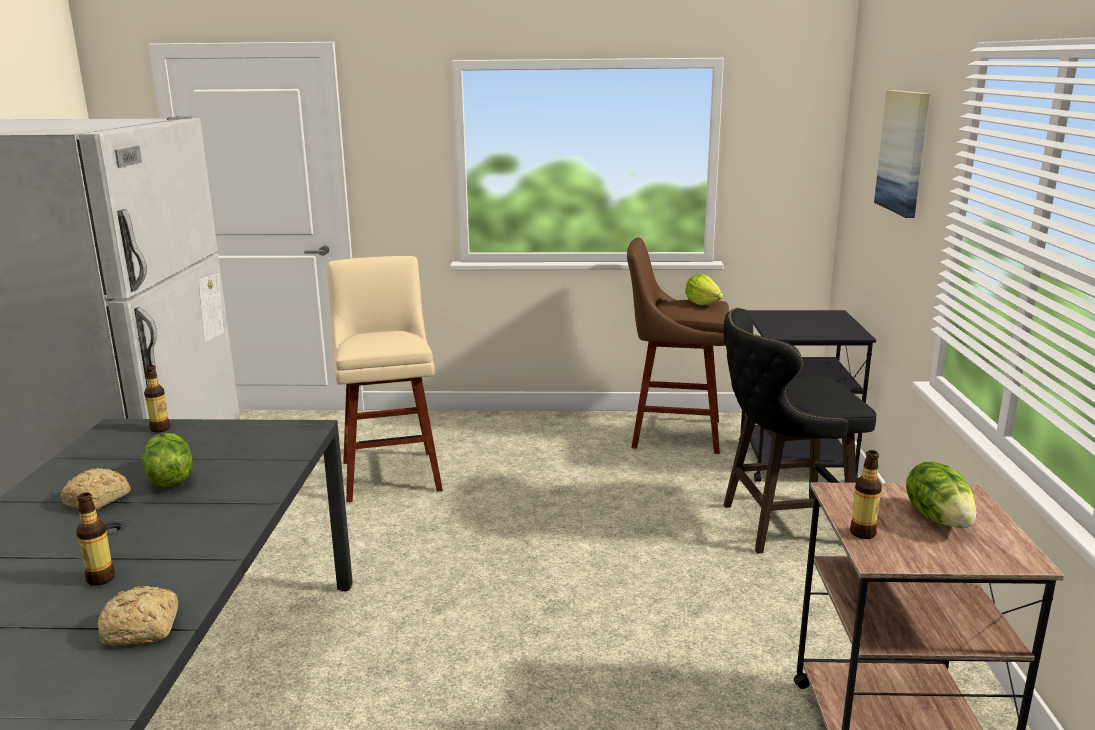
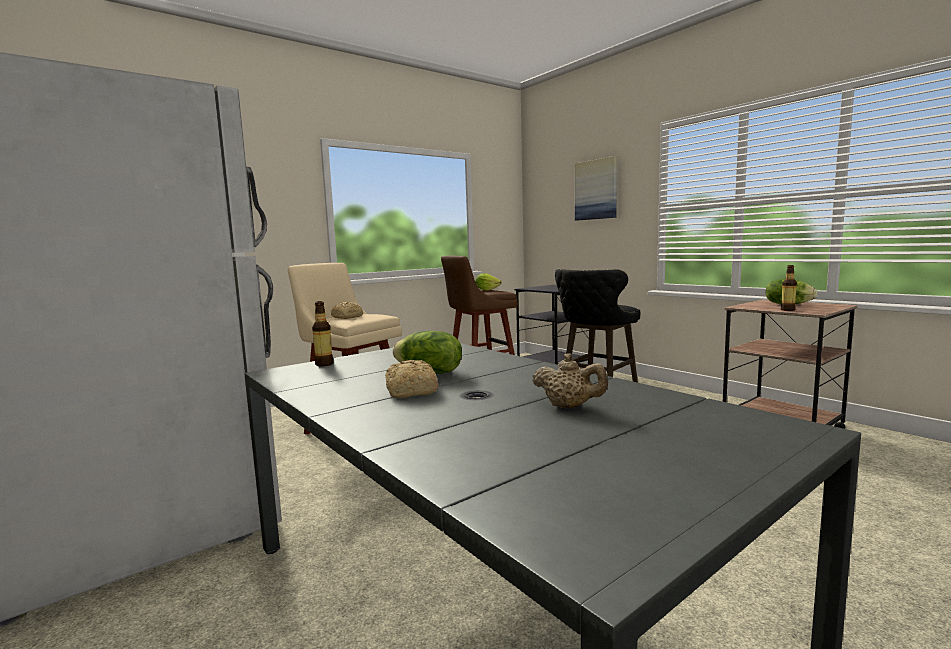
camera: 40 degrees left, 10 degrees down
(101, 579) = (569, 406): bottle -> beige teapot
(143, 629) = (685, 407): bread -> bread (348, 317)

